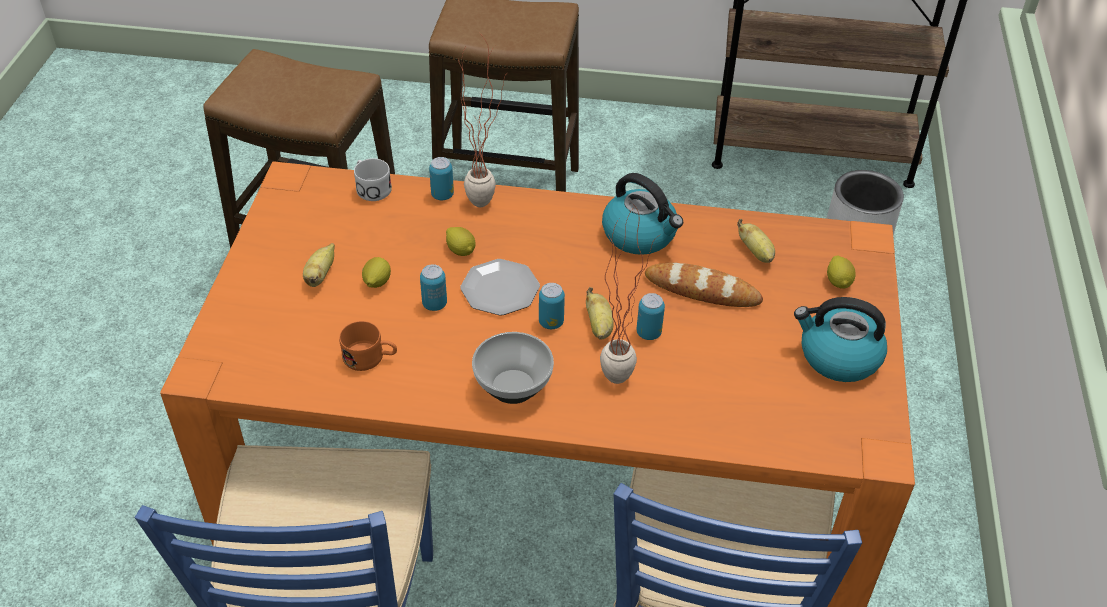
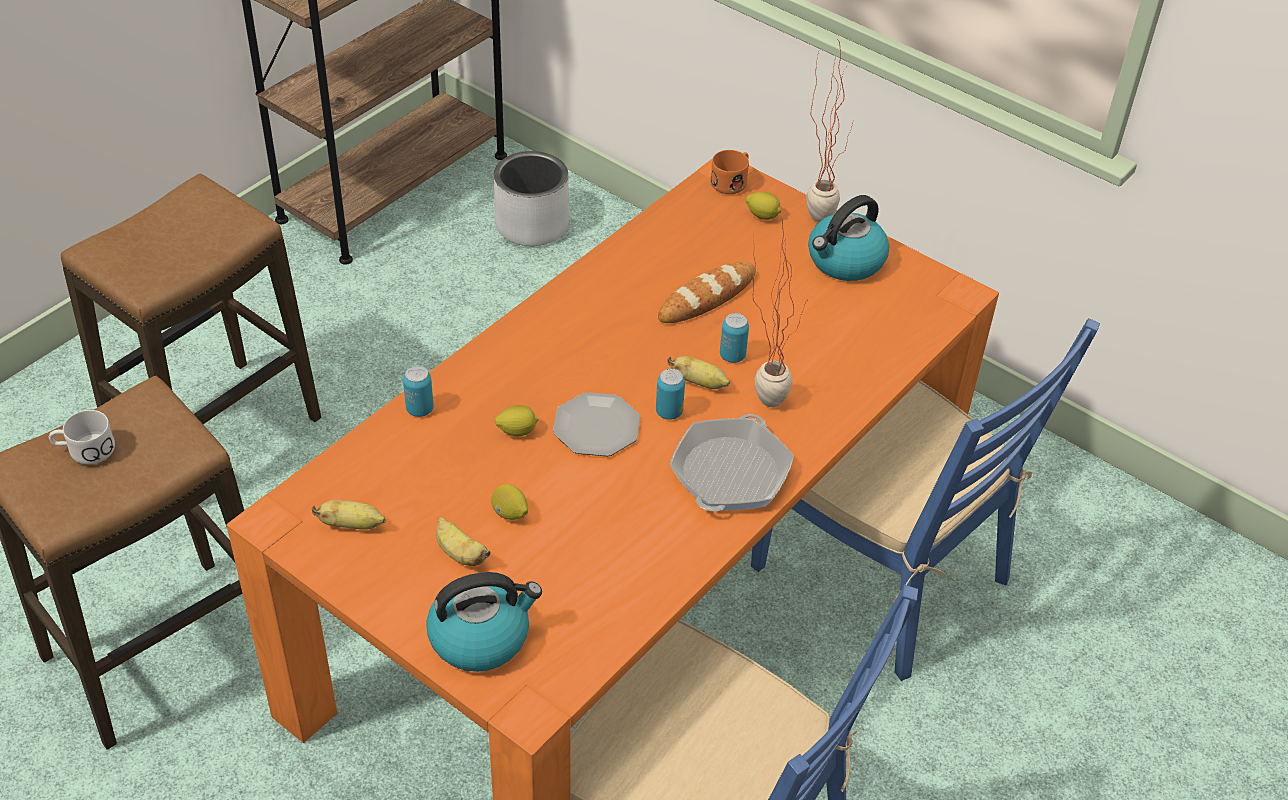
camera: 60 degrees left, 0 degrees up
(370, 358) = (615, 561): orange mug -> orange mug (732, 181)
(371, 187) = (354, 459): white mug -> white mug (84, 450)
(434, 304) = (577, 482): can -> none
(488, 199) = (458, 378): potted plant -> potted plant (818, 211)
(514, 386) = (730, 473): bowl -> frying pan
(640, 235) = (604, 300): kettle -> kettle (481, 637)
(756, 253) = (689, 243): banana -> banana (352, 525)

